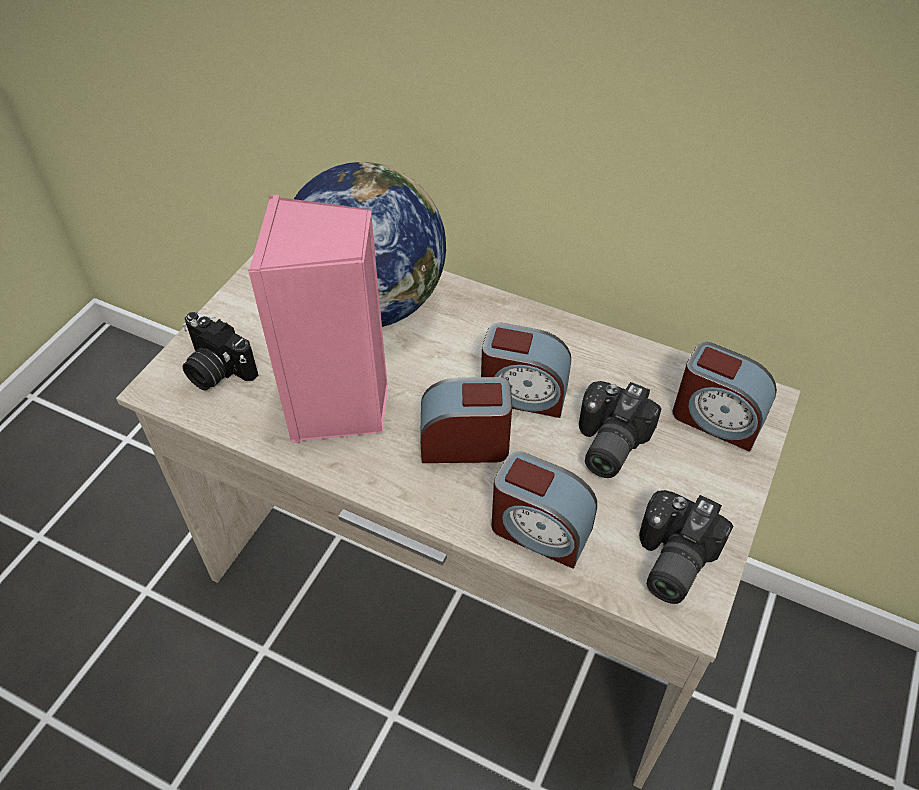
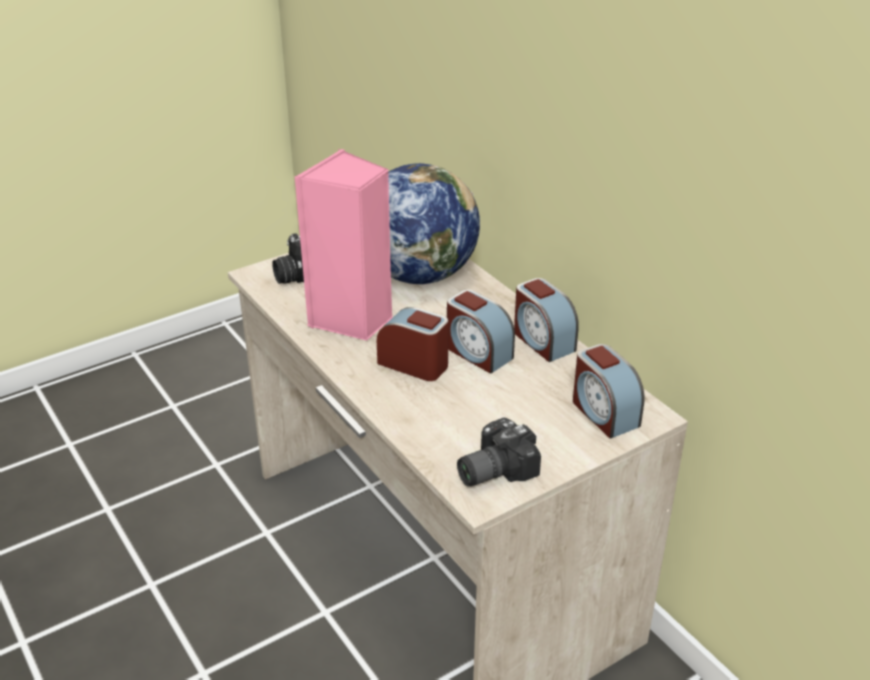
camera: 30 degrees right, 15 degrees down
(539, 530) = (420, 423): alarm clock -> alarm clock (542, 341)
(606, 443) = (509, 397): camera -> none

